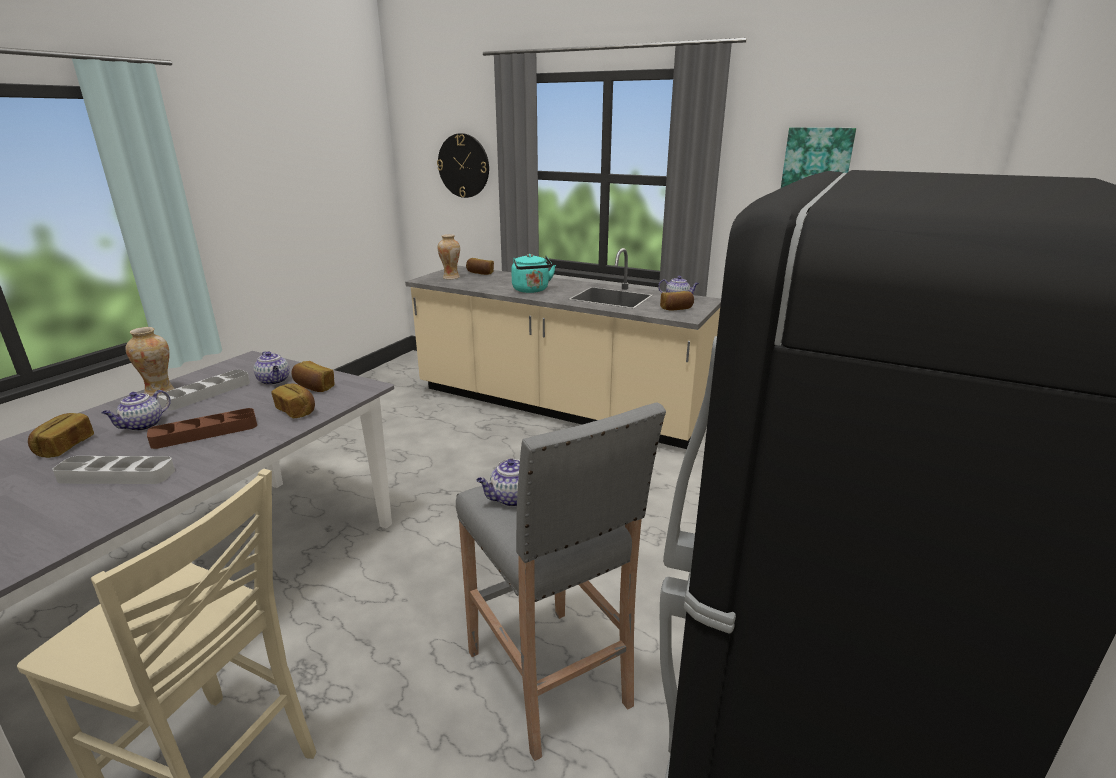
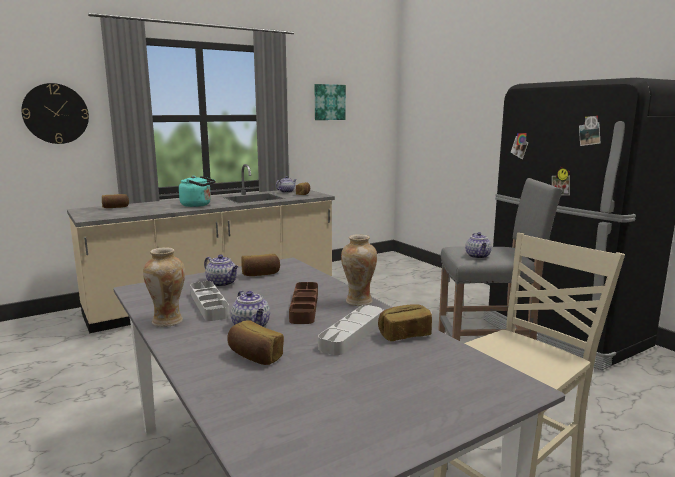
camera: 60 degrees left, 10 degrees down
(274, 381) = (222, 283): teapot -> teapot turned 45 degrees clockwise
(297, 411) = (303, 281): bread -> bread (404, 335)
(451, 277) = (104, 213): vase -> vase (358, 301)

